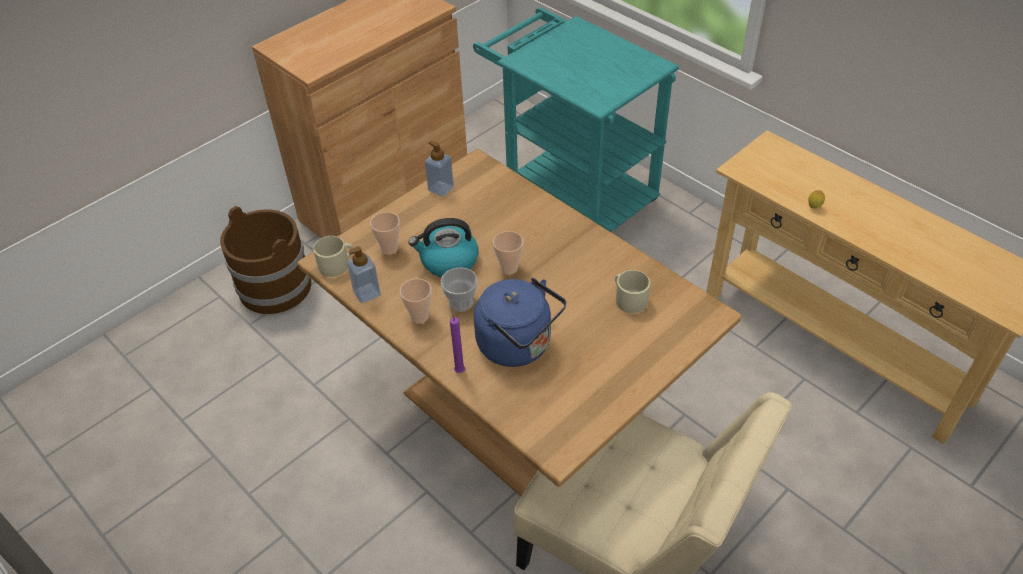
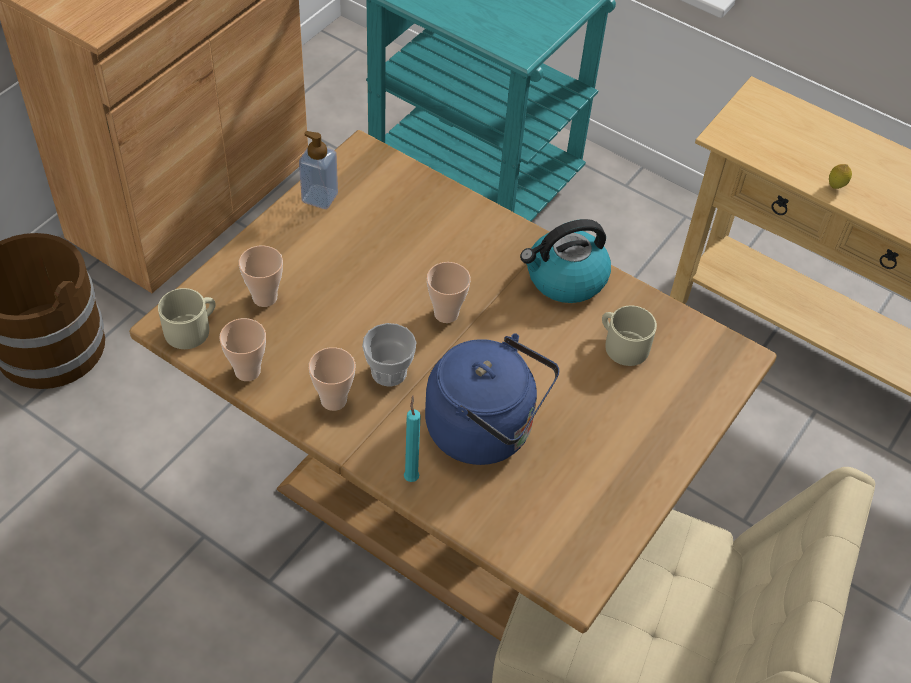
camera: 15 degrees left, 5 degrees up
(367, 293) = (247, 371): soap dispenser -> cup
(448, 261) = (356, 310): kettle -> kettle (565, 278)
(460, 370) = (411, 476): purple candle -> turquoise candle

